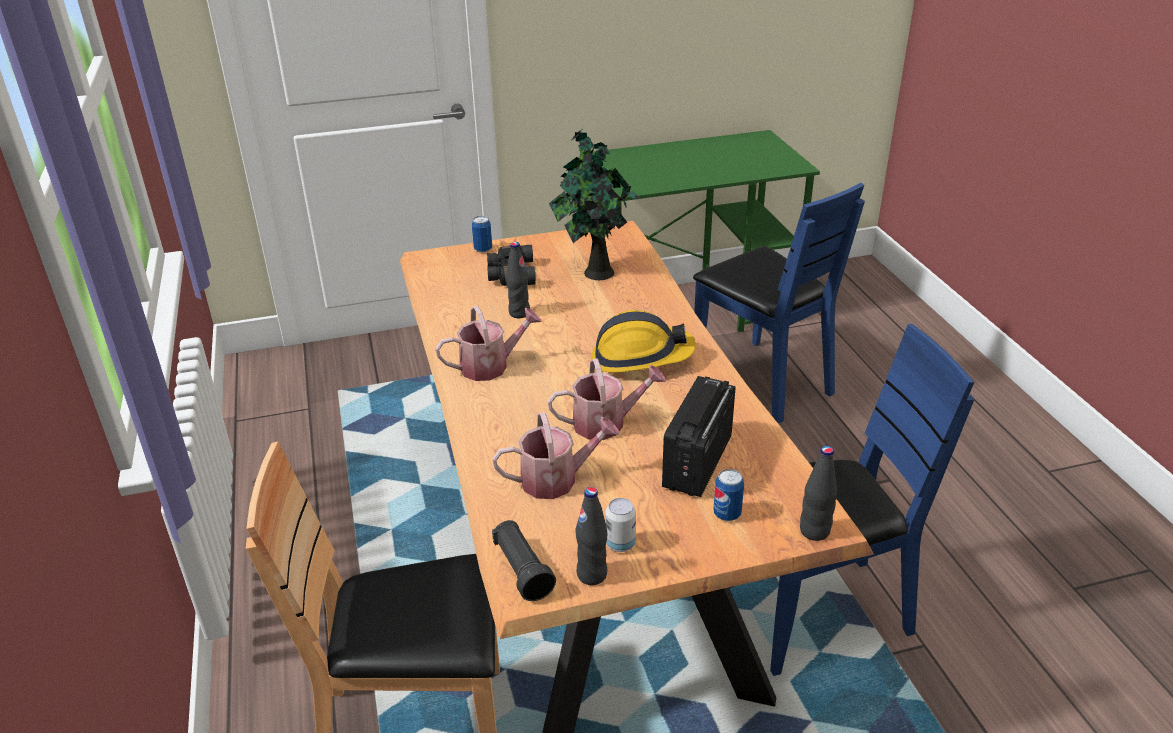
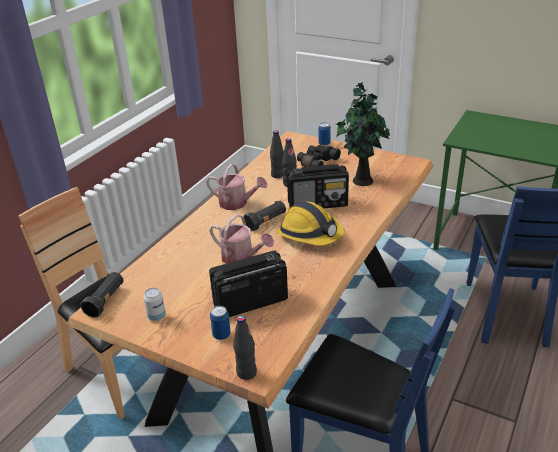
camera: 45 degrees right, 0 degrees up
(557, 479) = (180, 271): watering can -> none
(565, 369) = (266, 222): none -> black flashlight
(592, 320) = (318, 204): none -> radio
(592, 574) = (125, 321): black bottle -> black bottle (277, 175)

